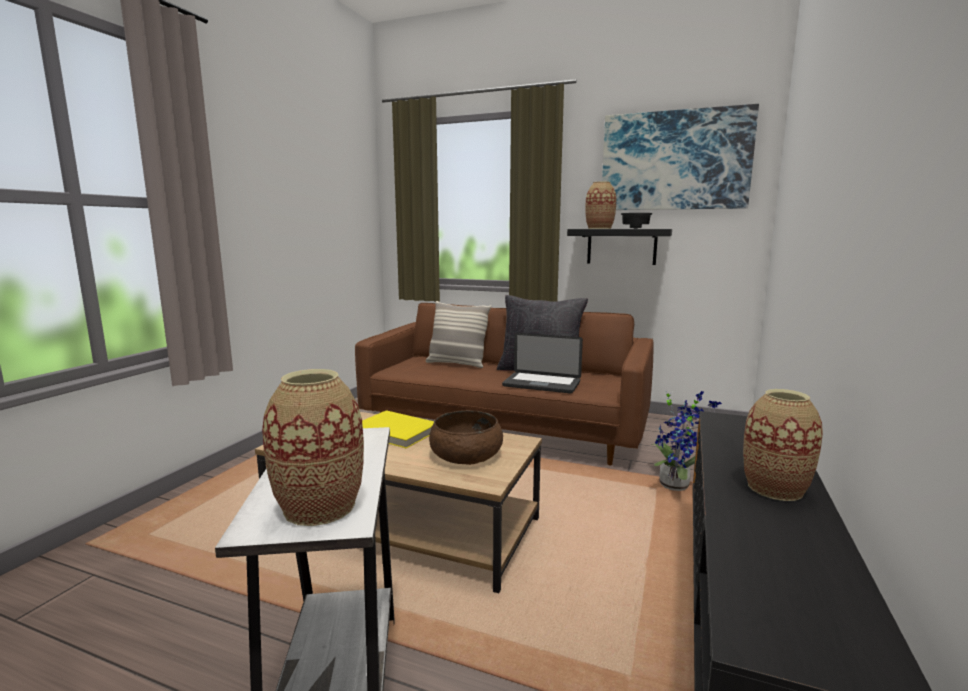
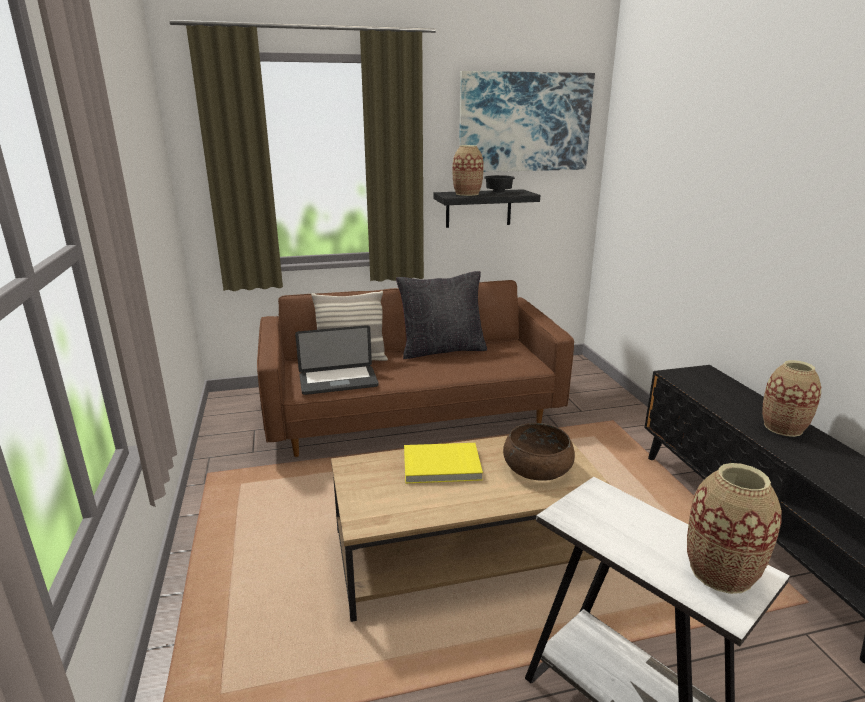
camera: 35 degrees left, 10 degrees up
(541, 384) = (471, 367): laptop -> laptop (338, 381)
(677, 485) = (601, 427): potted plant -> none

